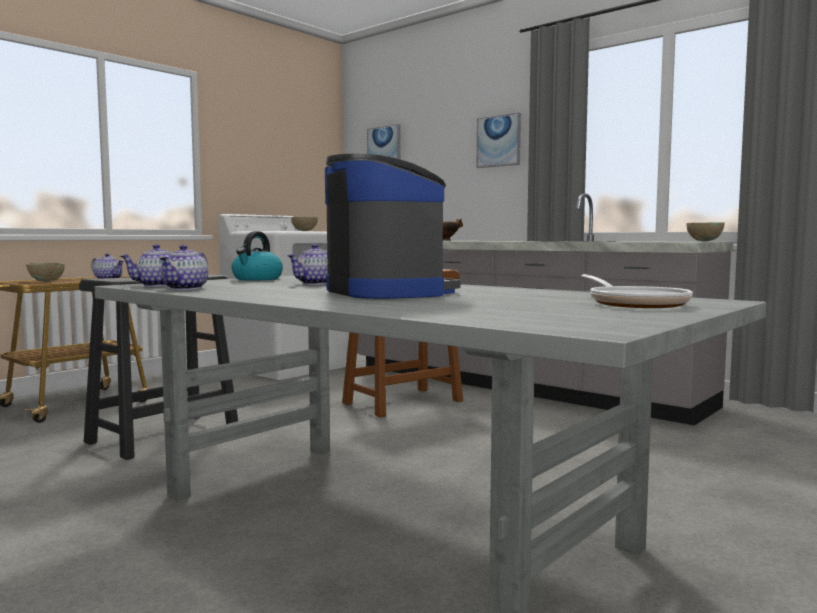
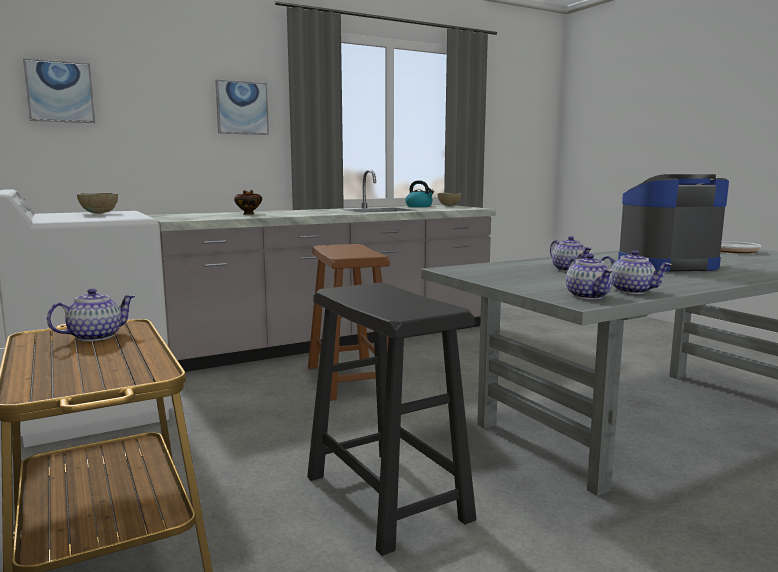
camera: 70 degrees left, 5 degrees up
(47, 281) = (74, 368): beige bowl -> none
(257, 279) = (496, 277): kettle -> kettle (419, 206)

